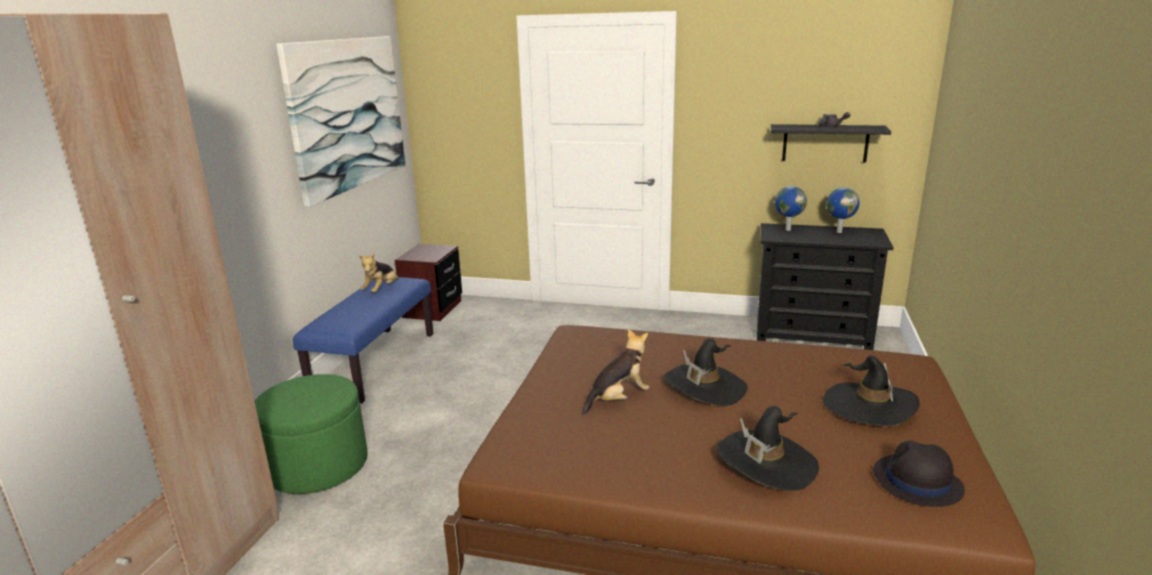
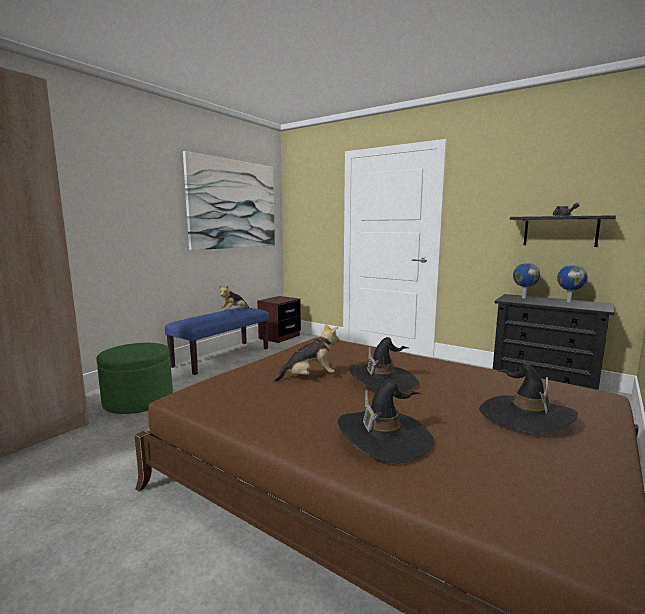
camera: 20 degrees right, 10 degrees down
(916, 481) = (531, 485): black hat -> none

